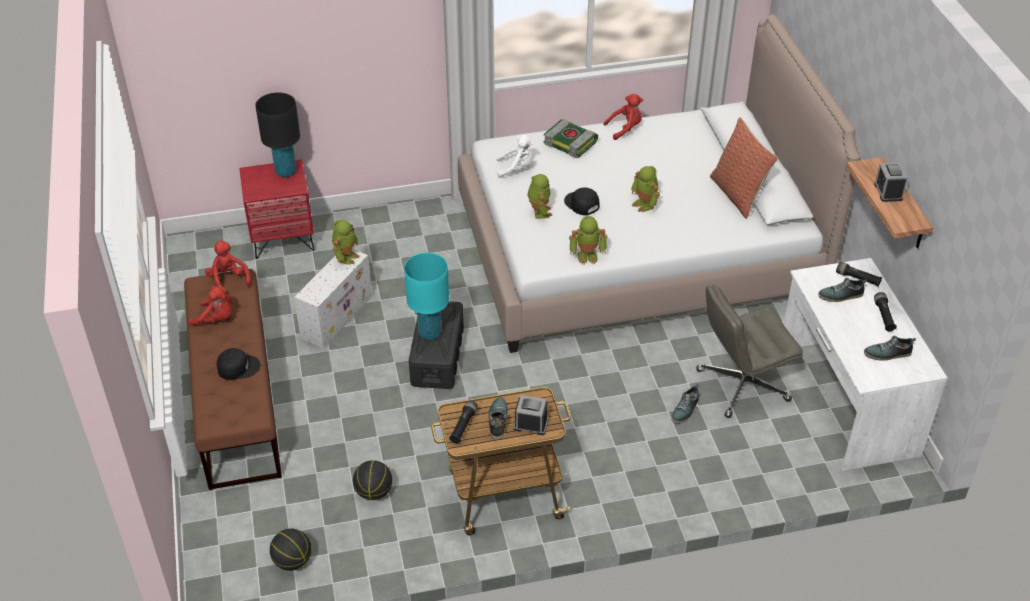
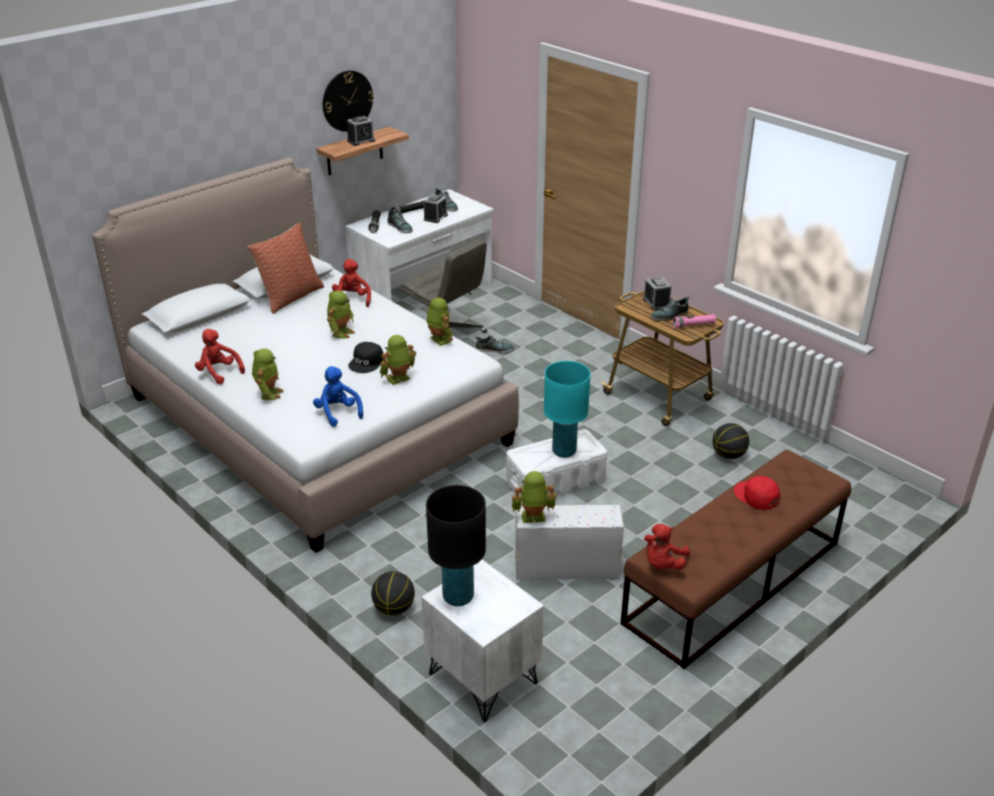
camera: 120 degrees left, 10 degrees down
(216, 319) = (721, 542): red plush toy -> red plush toy (352, 300)
(238, 367) = (756, 496): black cap -> red cap
(283, 238) = (482, 679): red nightstand -> white nightstand
(293, 561) = (831, 466): basketball -> basketball (393, 608)
(437, 357) = (556, 481): black storage box -> white storage box
(463, 426) = (693, 325): black flashlight -> pink flashlight
(517, 169) = (338, 413): white plush toy -> blue plush toy
(571, 143) = (268, 393): book -> toy robot
(856, 332) = (435, 217): none -> alarm clock
(915, 149) = (347, 100): none -> wall clock

